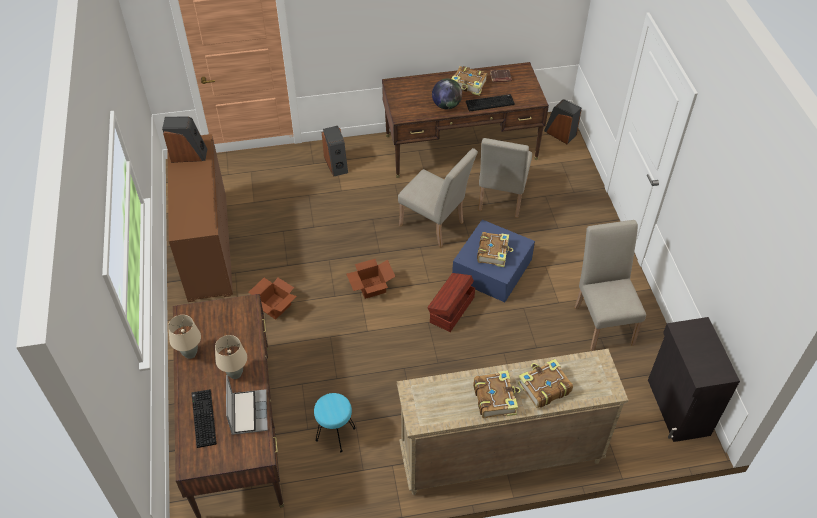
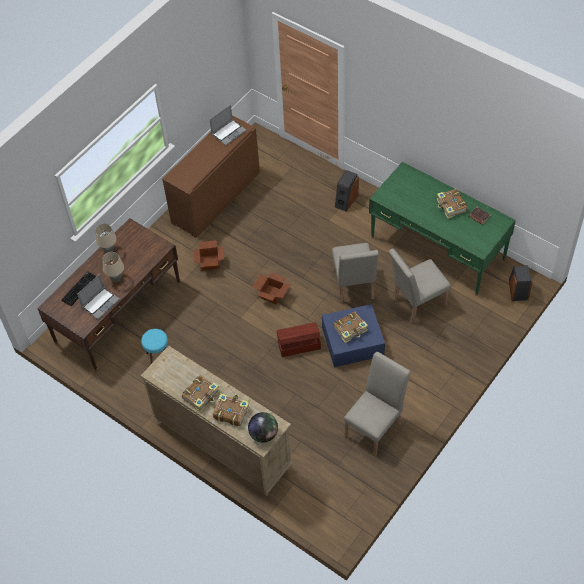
camera: 50 degrees right, 5 degrees up
(189, 155) = (228, 132): speaker -> laptop
(446, 105) = (417, 210): globe -> globe (263, 434)
(460, 147) = (437, 248): brown desk -> green desk
(490, 103) = (448, 229): keyboard -> none
(677, 408) = (349, 511): black cabinet -> none

